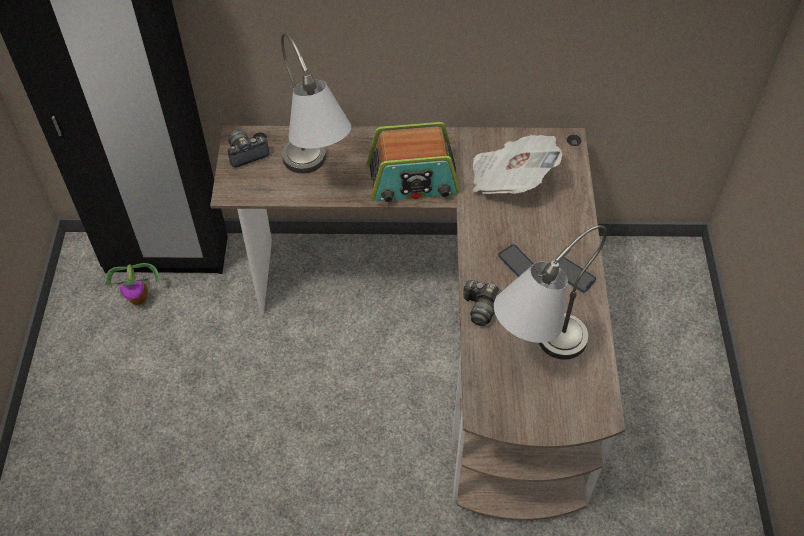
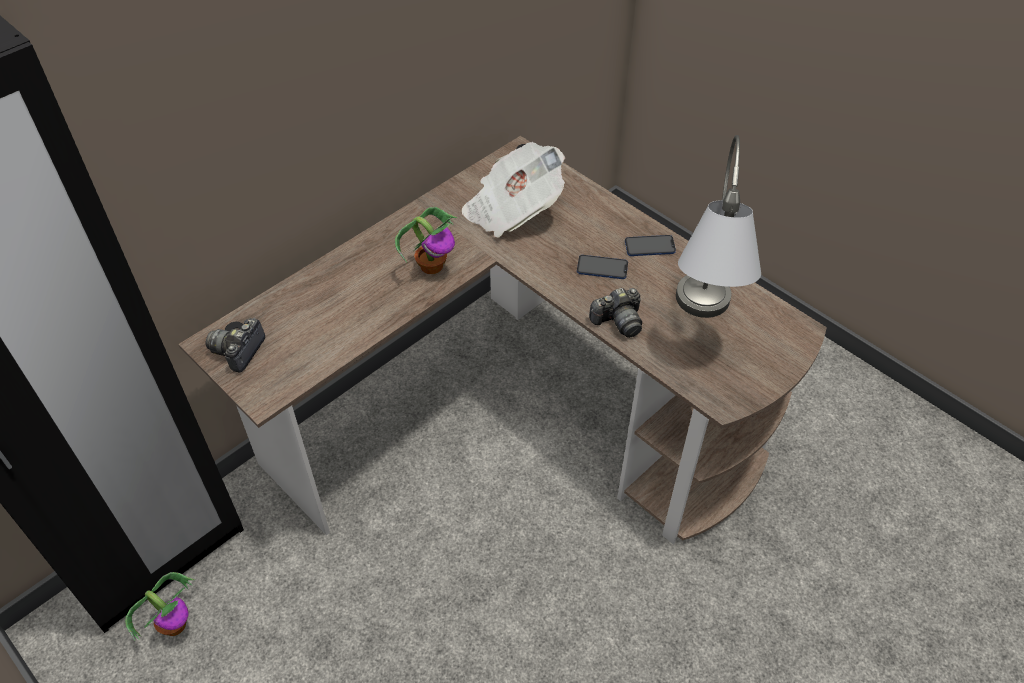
camera: 45 degrees left, 5 degrees down
(316, 177) = (337, 324): grey table lamp -> none
(413, 180) = (432, 265): radio -> potted plant

